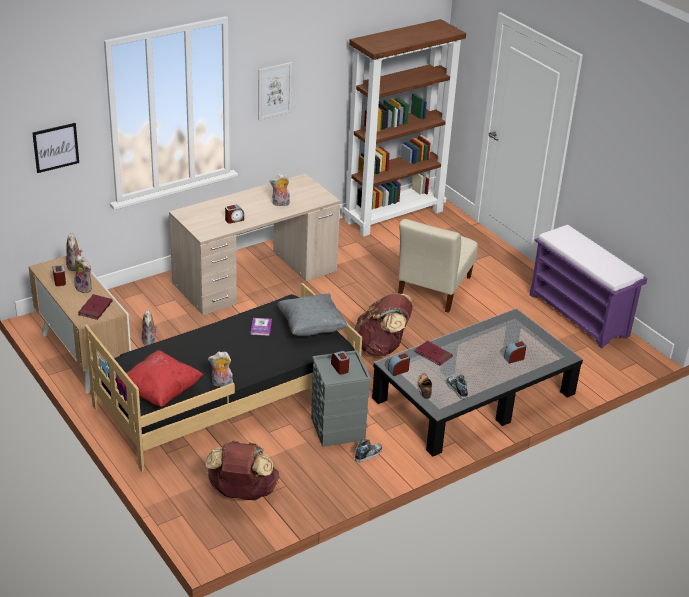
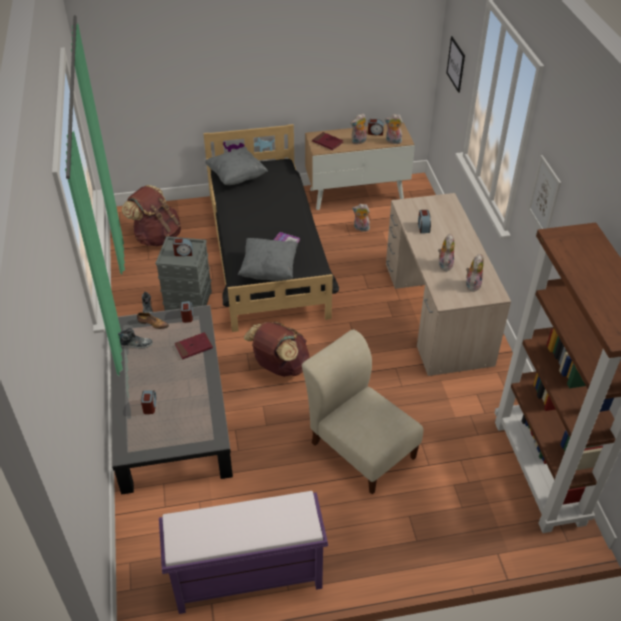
camera: 115 degrees right, 10 degrees up
(160, 391) = (236, 177): red pillow -> grey pillow
(221, 384) = (226, 205): plush toy -> plush toy (472, 284)

